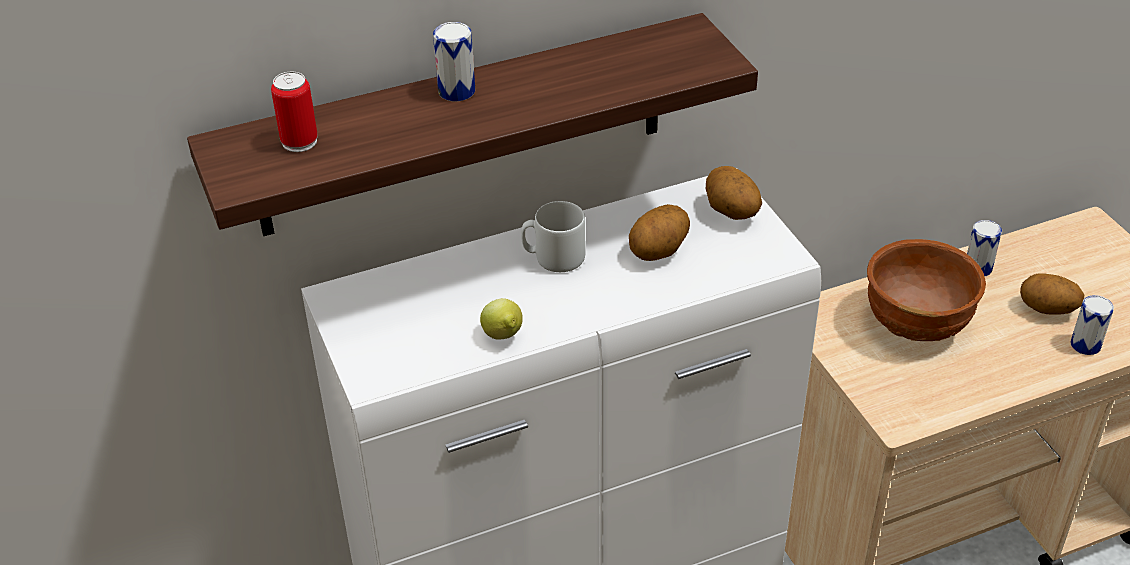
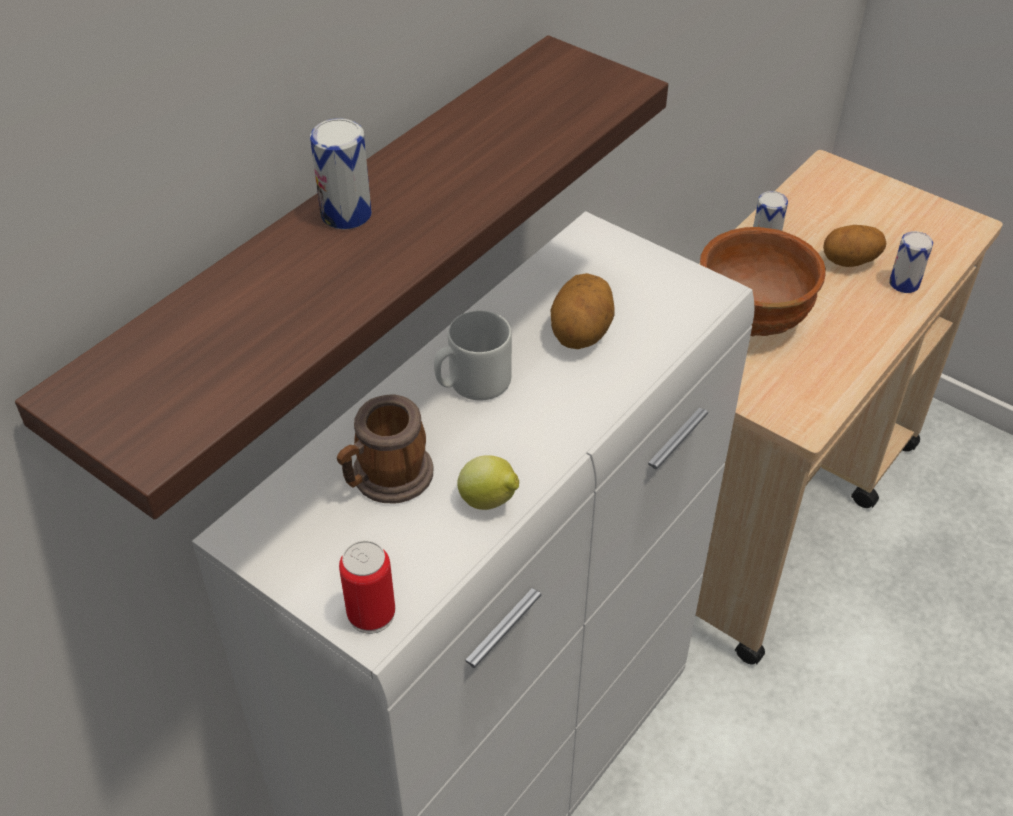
camera: 30 degrees left, 5 degrees up
(299, 141) = (191, 351): can -> can (371, 614)
(447, 297) = (385, 479): none -> mug
(730, 213) = (620, 263): potato -> none

